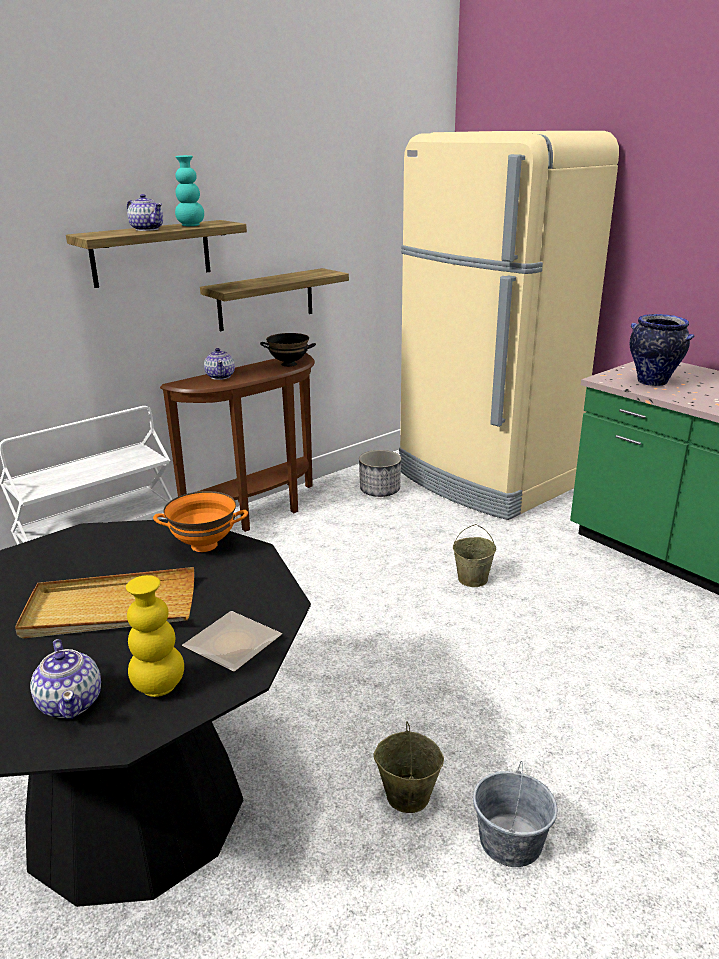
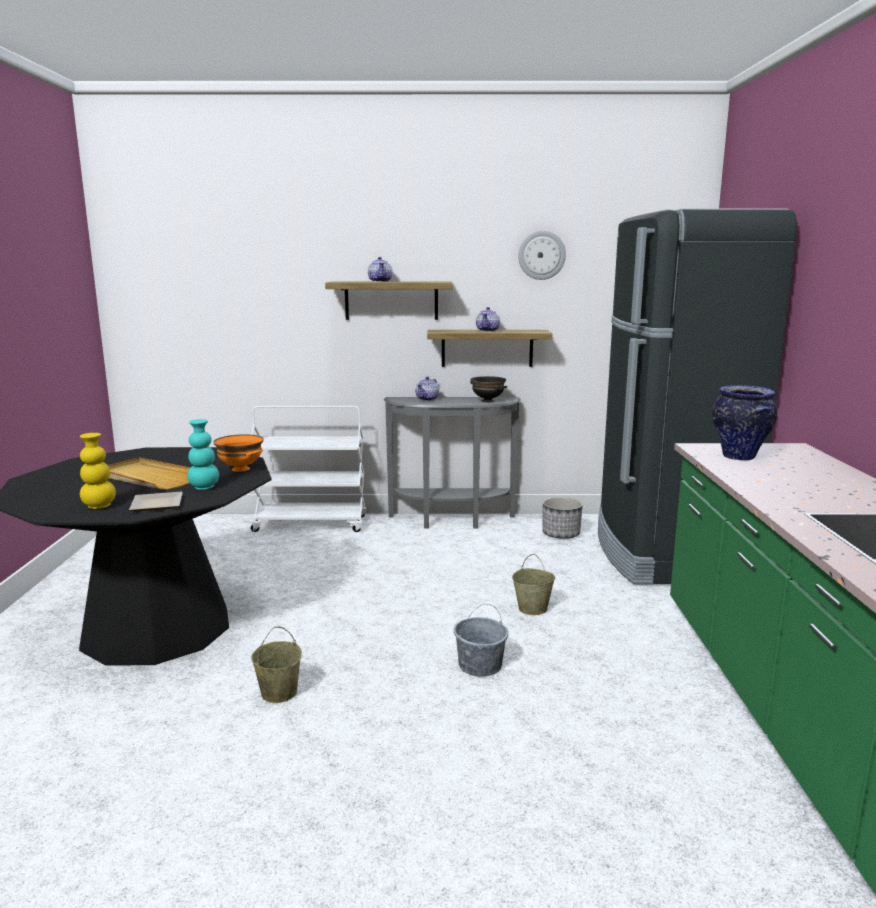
camera: 40 degrees right, 10 degrees down
(71, 702) = (64, 499): teapot -> teapot (488, 331)
(191, 225) = (413, 281): turquoise vase -> turquoise vase (204, 487)
(260, 513) = (452, 521): brown console table -> grey console table
(311, 179) = (541, 255): none -> wall clock
(484, 480) = (665, 554): beige fridge -> black fridge
(510, 840) = (292, 745): grey bucket -> grey bucket (480, 665)

